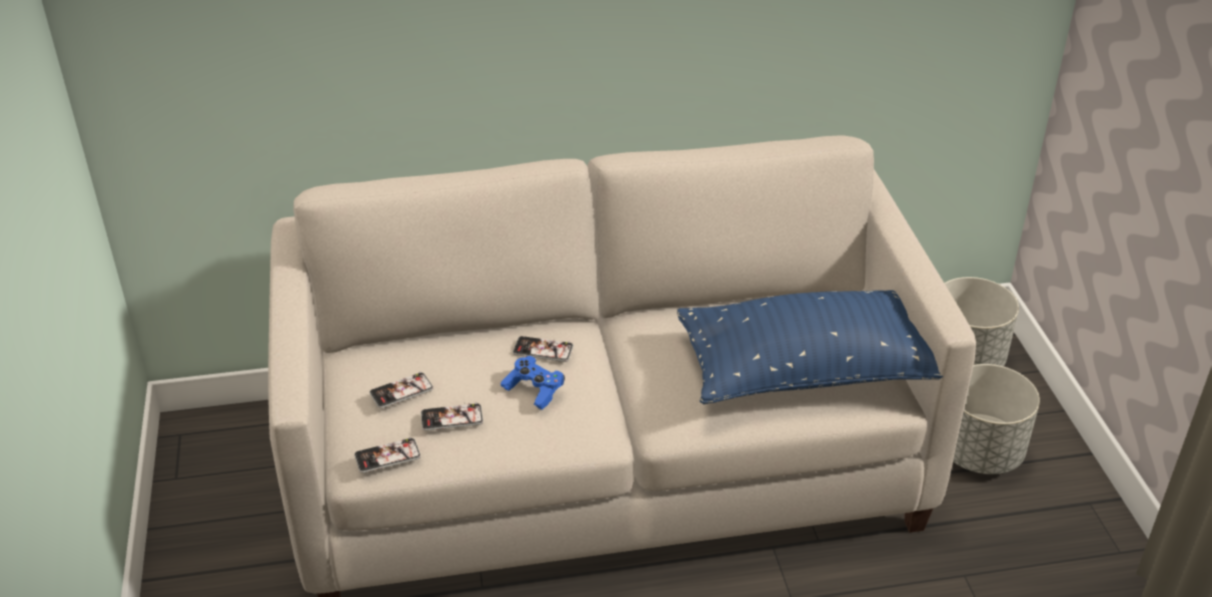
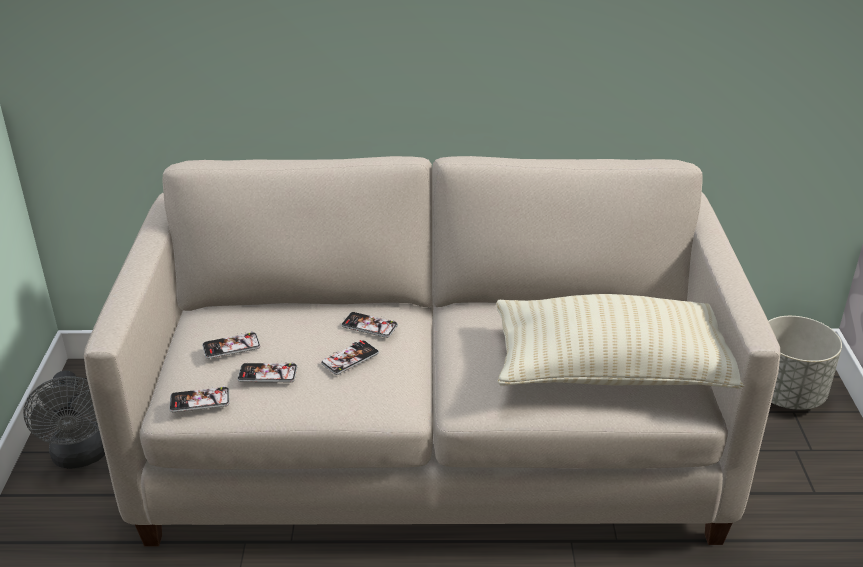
camera: 10 degrees right, 5 degrees down
(219, 525) = (81, 456): none -> grey fan
(534, 390) = (350, 358): blue game controller -> phone
(807, 371) = (614, 371): blue pillow -> beige pillow
(980, 453) = (790, 479): grey planter -> none

